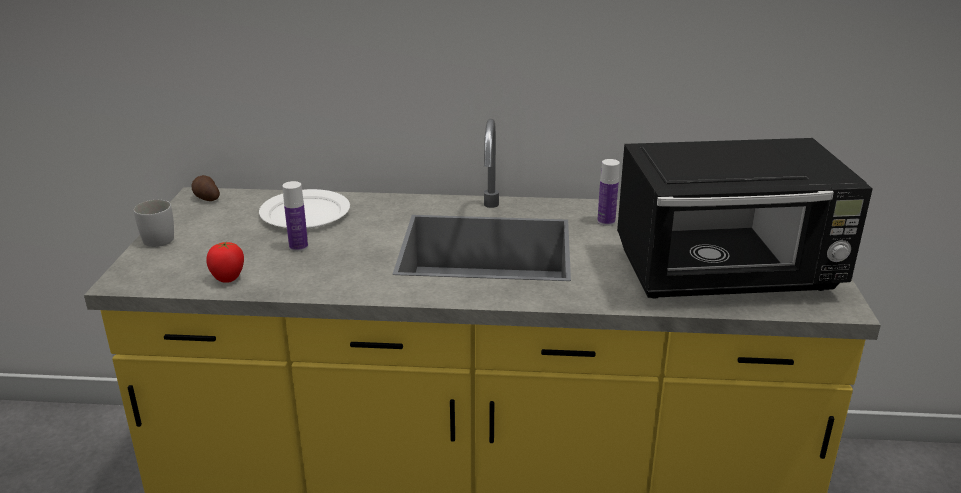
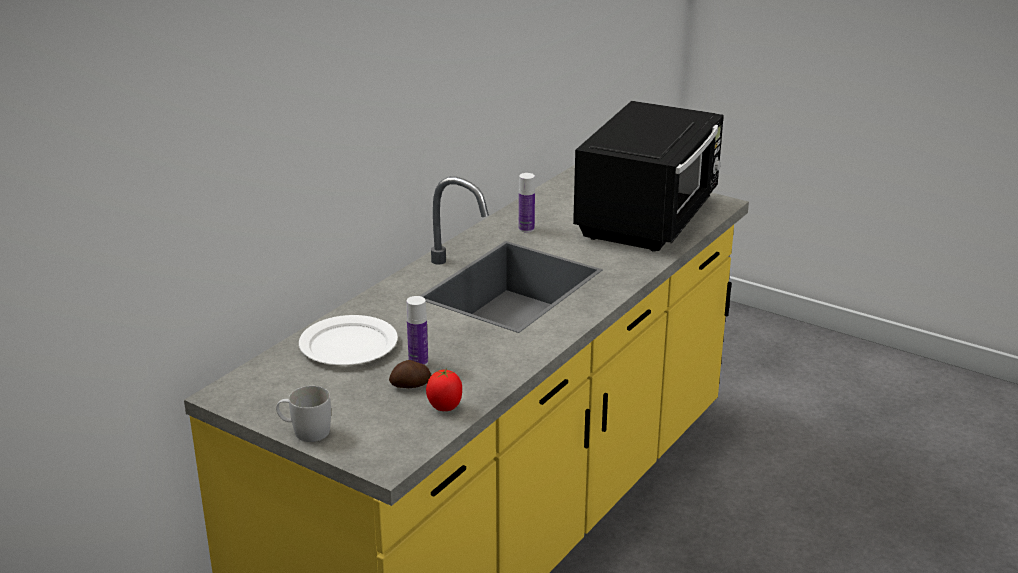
camera: 60 degrees left, 0 degrees up
(206, 198) = (237, 390): potato -> potato (411, 385)

